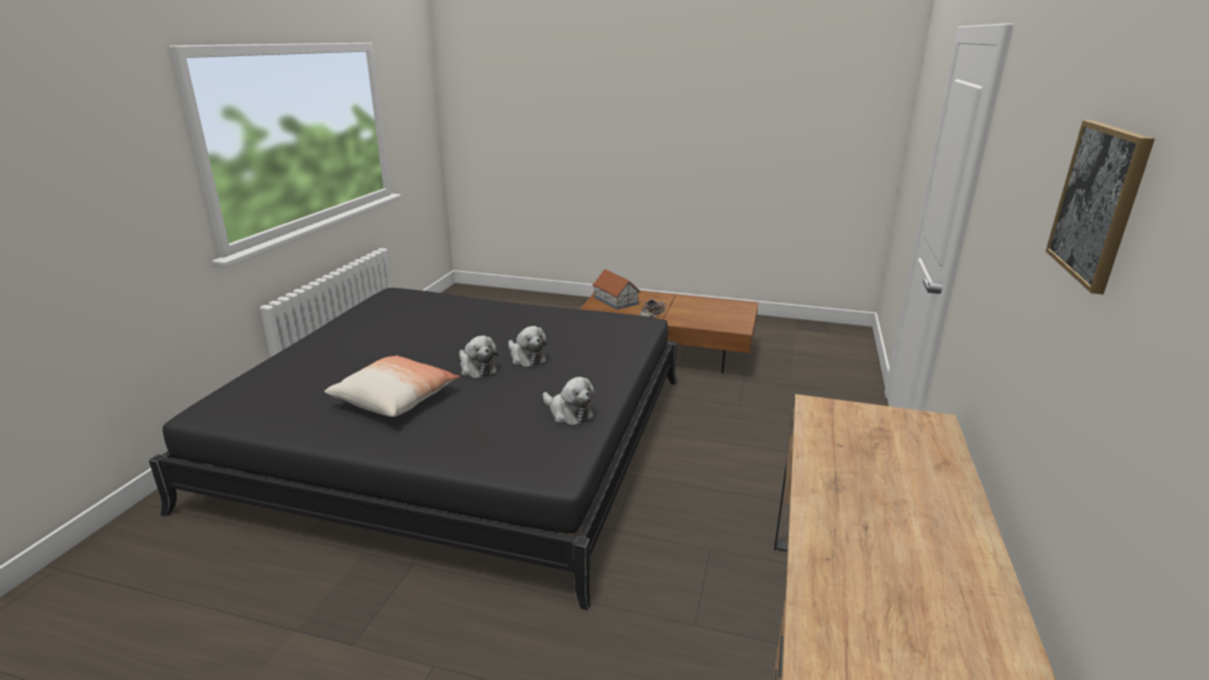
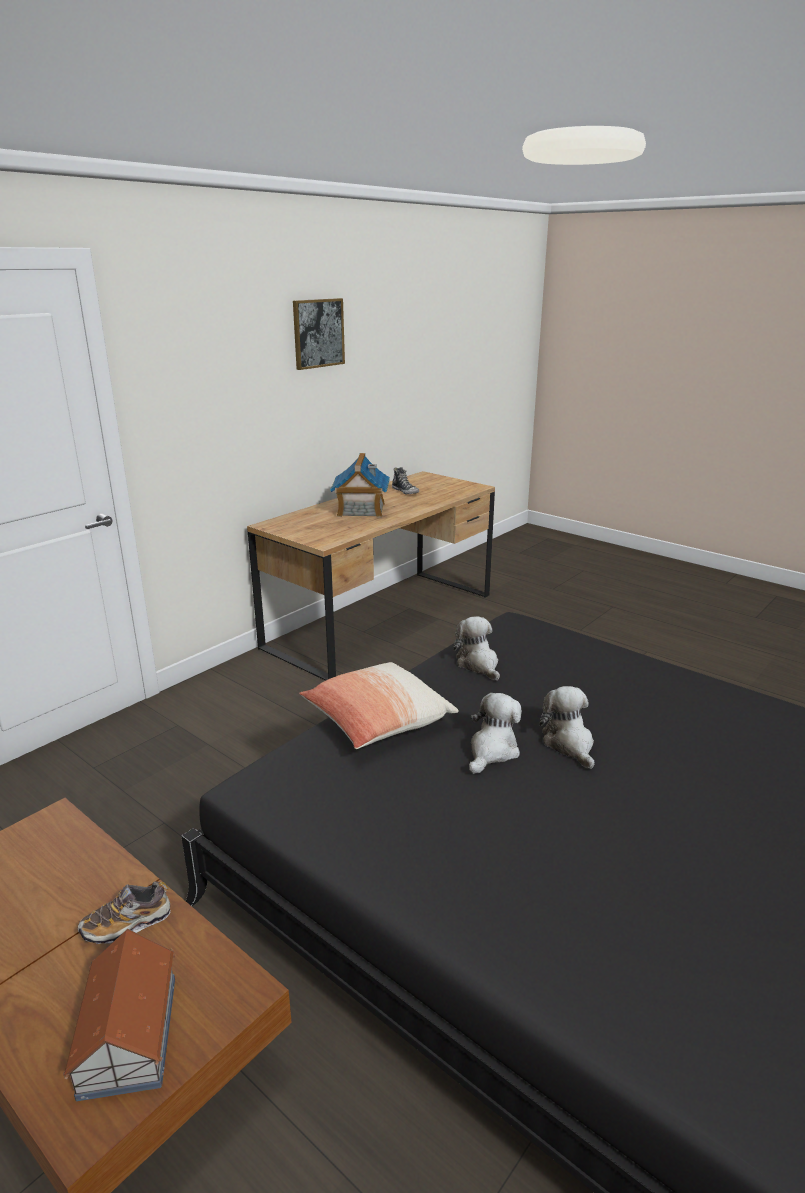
camera: 155 degrees left, 0 degrees up
(396, 399) = (675, 722): pillow -> pillow (377, 721)
(526, 358) = (492, 751): plush toy -> plush toy turned 45 degrees clockwise
(892, 495) = (361, 510): none -> toy house
(931, 605) = (405, 491): none -> shoe

